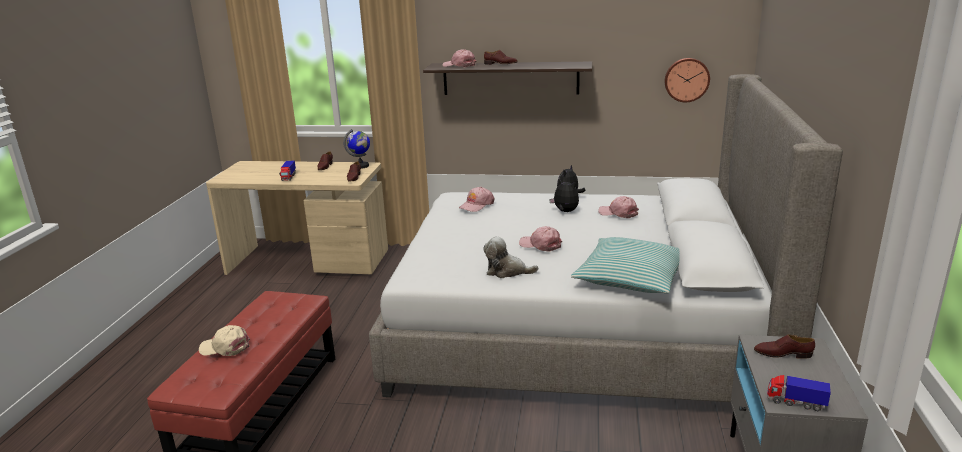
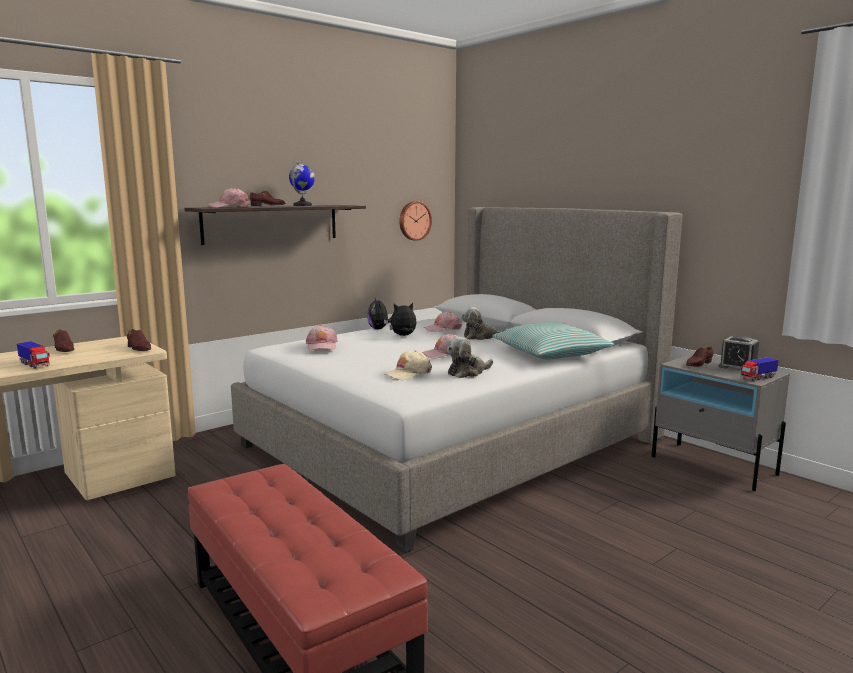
camera: 50 degrees left, 10 degrees down
(225, 347) = (287, 540): beige cap -> beige cap (408, 374)
(361, 166) = (117, 341): globe -> globe (303, 205)
(626, 234) = (481, 337): none -> plush toy
(819, 379) = (738, 367): none -> alarm clock

